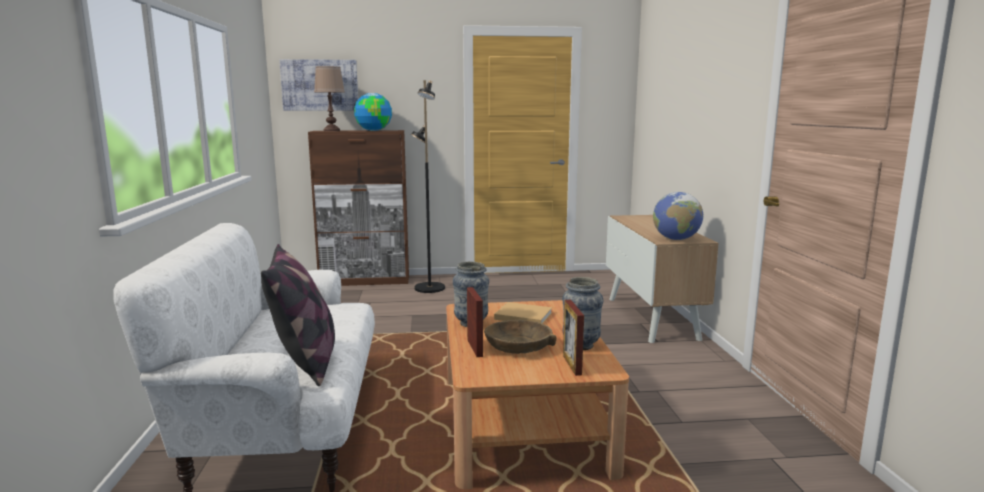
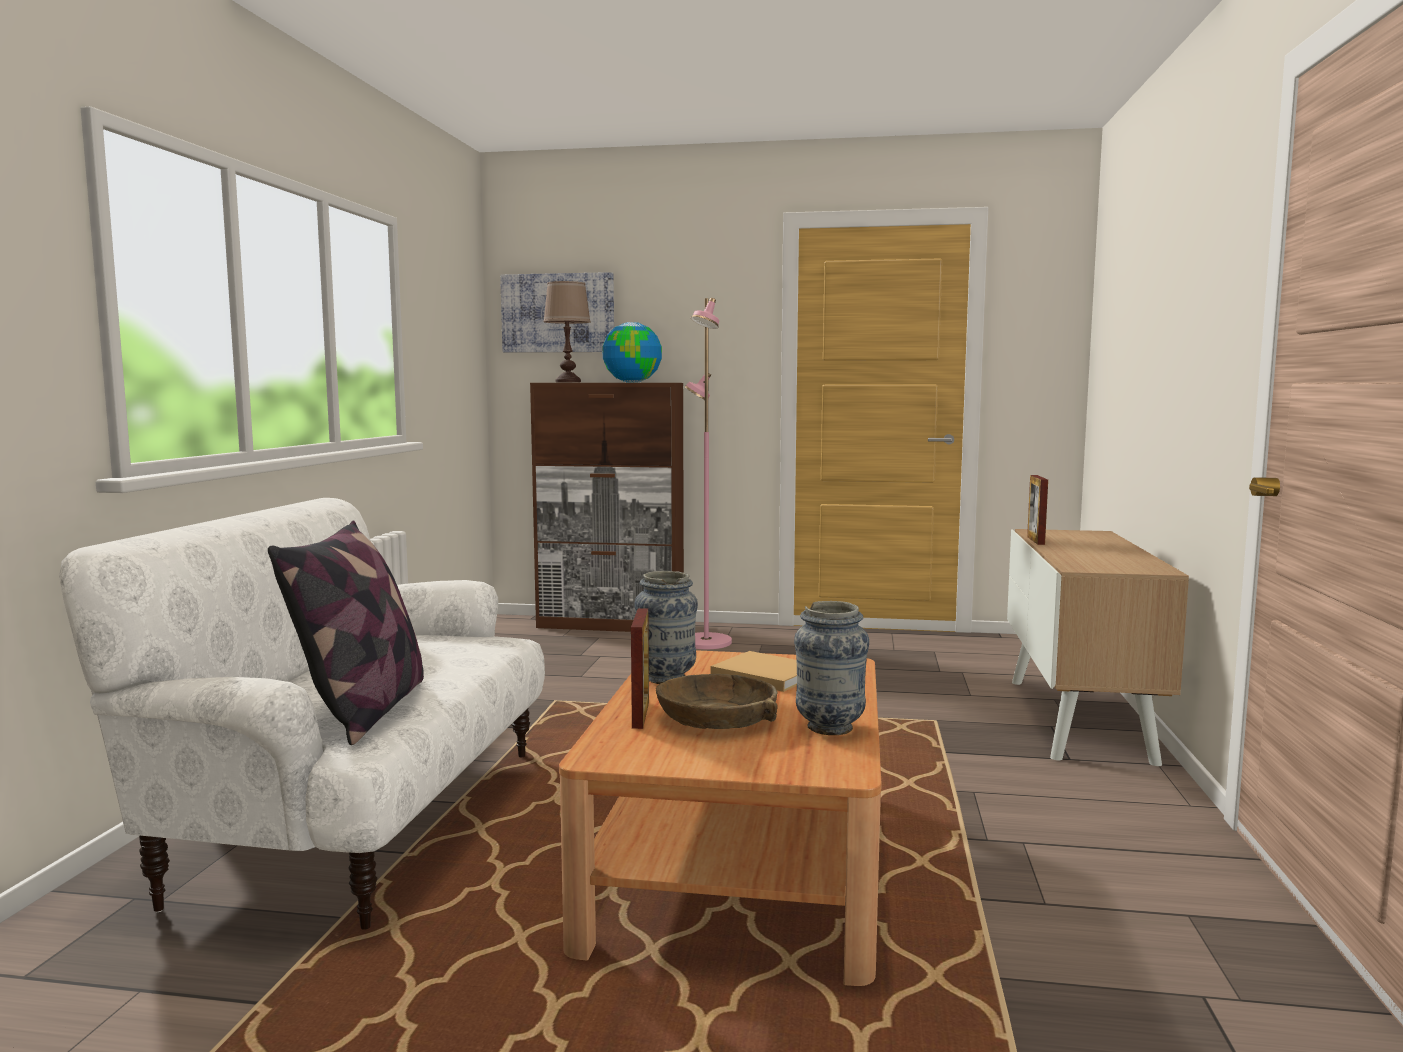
camera: 15 degrees right, 5 degrees down
(429, 288) = (705, 642): black floor lamp -> pink floor lamp
(572, 365) = (787, 756): picture frame -> picture frame (1035, 540)
(676, 239) = (1106, 566): globe -> none

